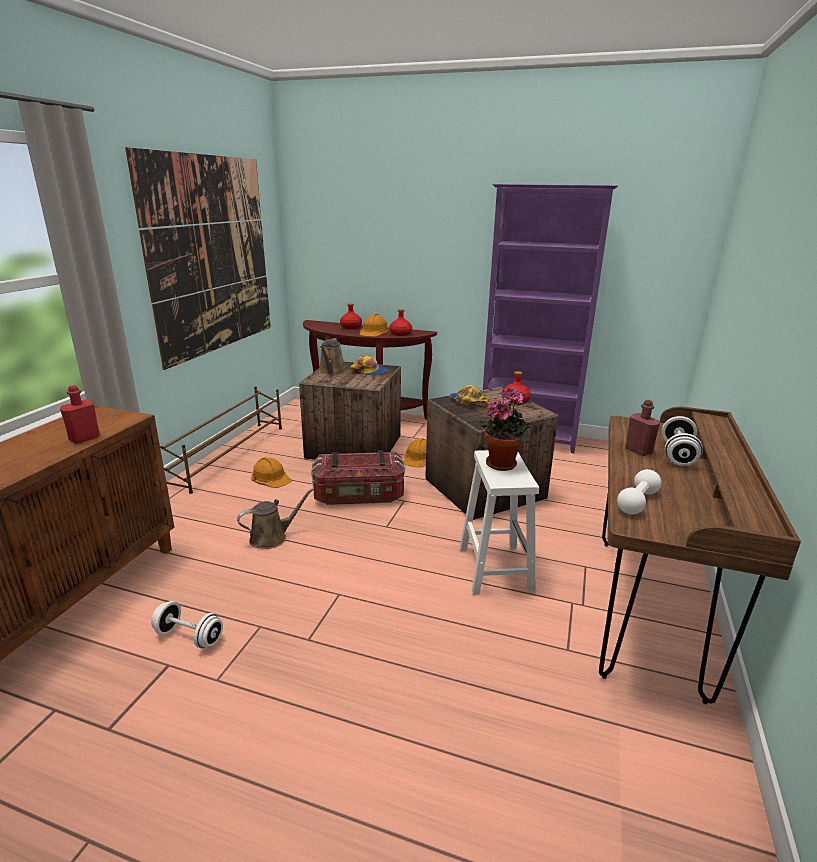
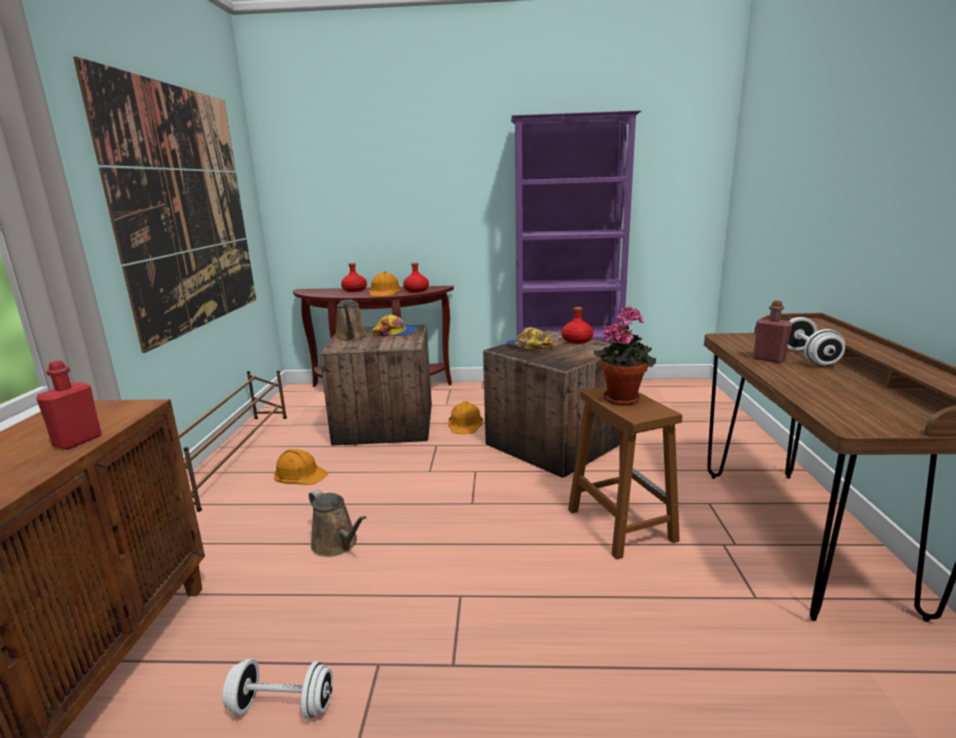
camera: 15 degrees left, 5 degrees down
(272, 537) = (337, 544): brown watering can -> brown watering can turned 90 degrees clockwise
(359, 496) = (420, 475): storage box -> none
(494, 567) = (619, 524): white stool -> brown stool
(637, 502) = (828, 403): white dumbbell -> none

